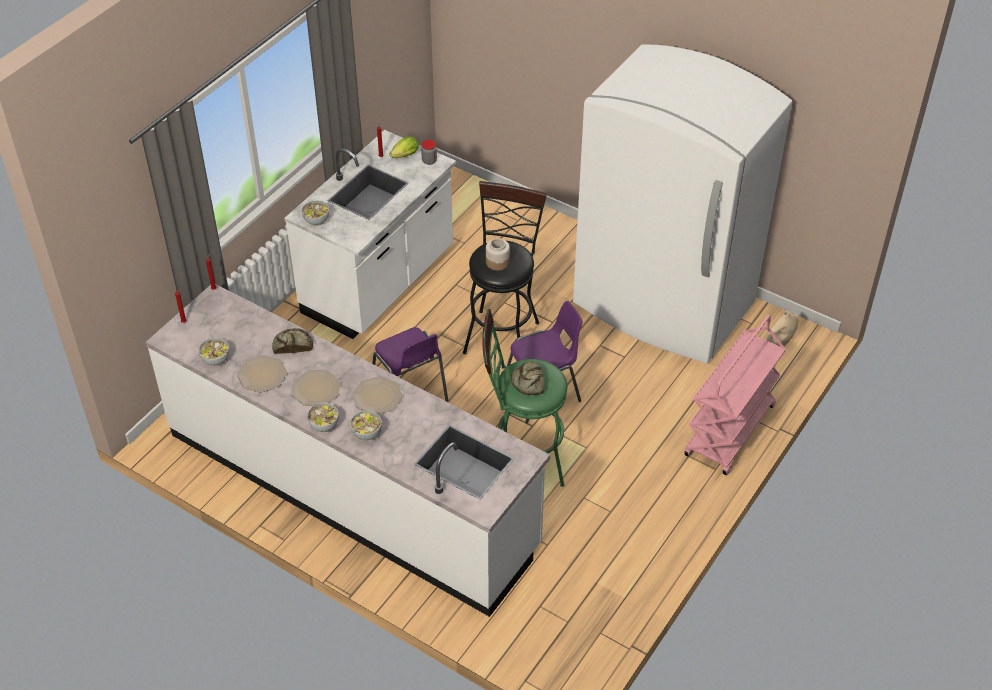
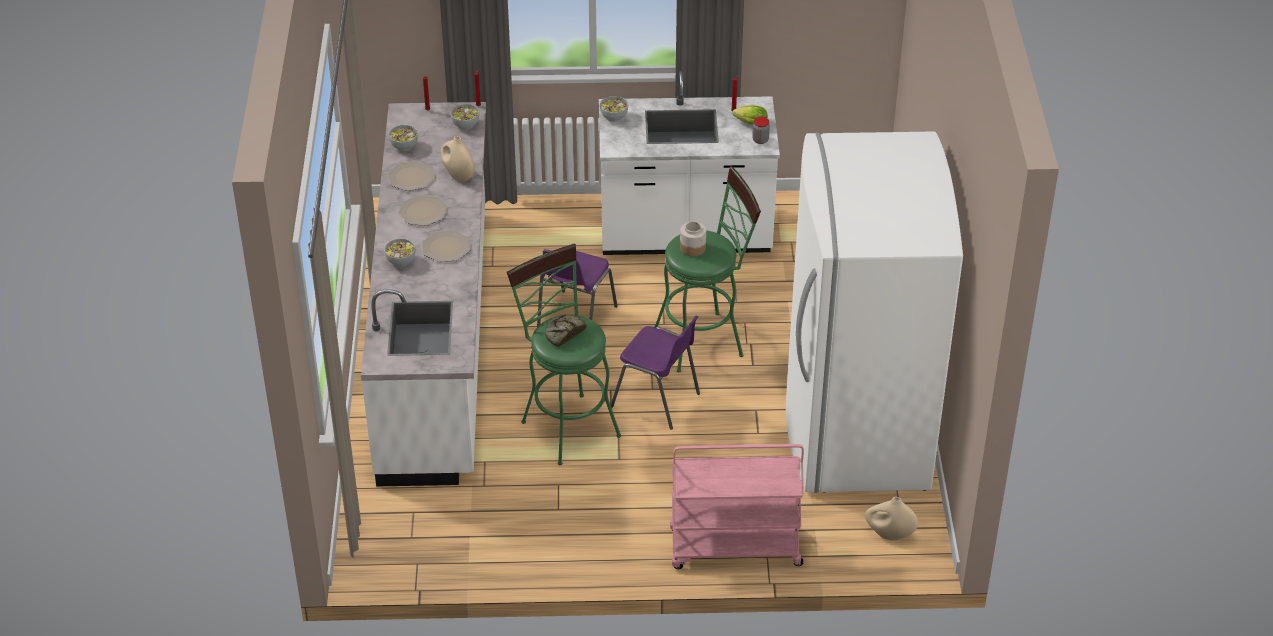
camera: 55 degrees right, 5 degrees down
(292, 345) = (458, 176): bread -> beige vase
(324, 425) = (388, 235): bowl -> bowl (465, 125)
(503, 332) = (706, 340): black stool -> green stool

